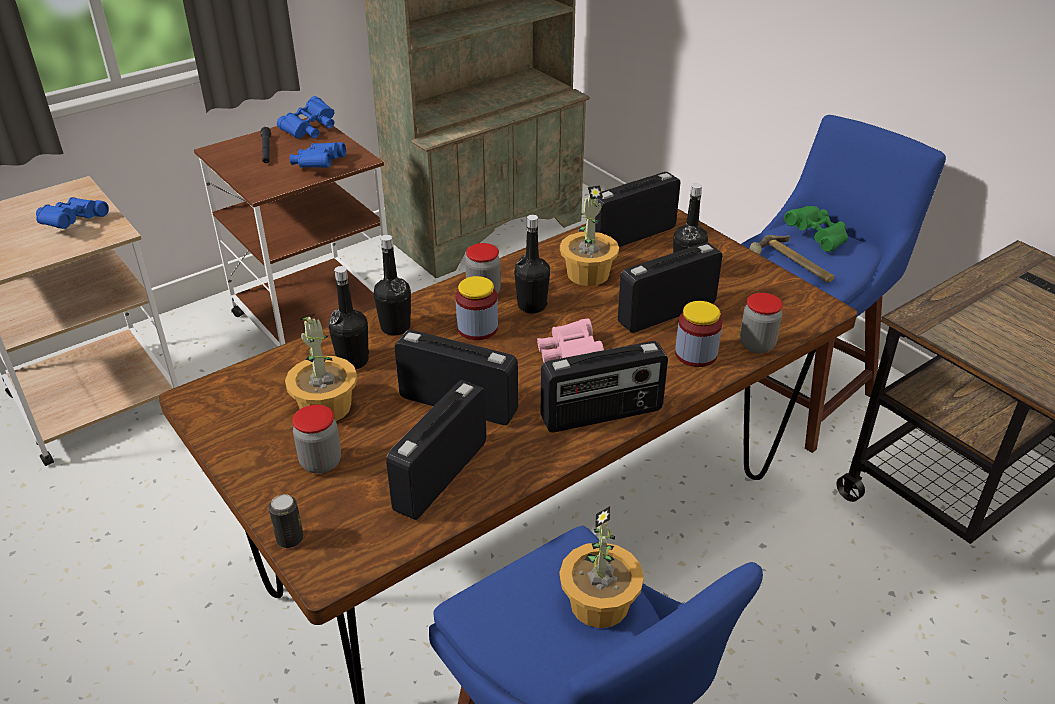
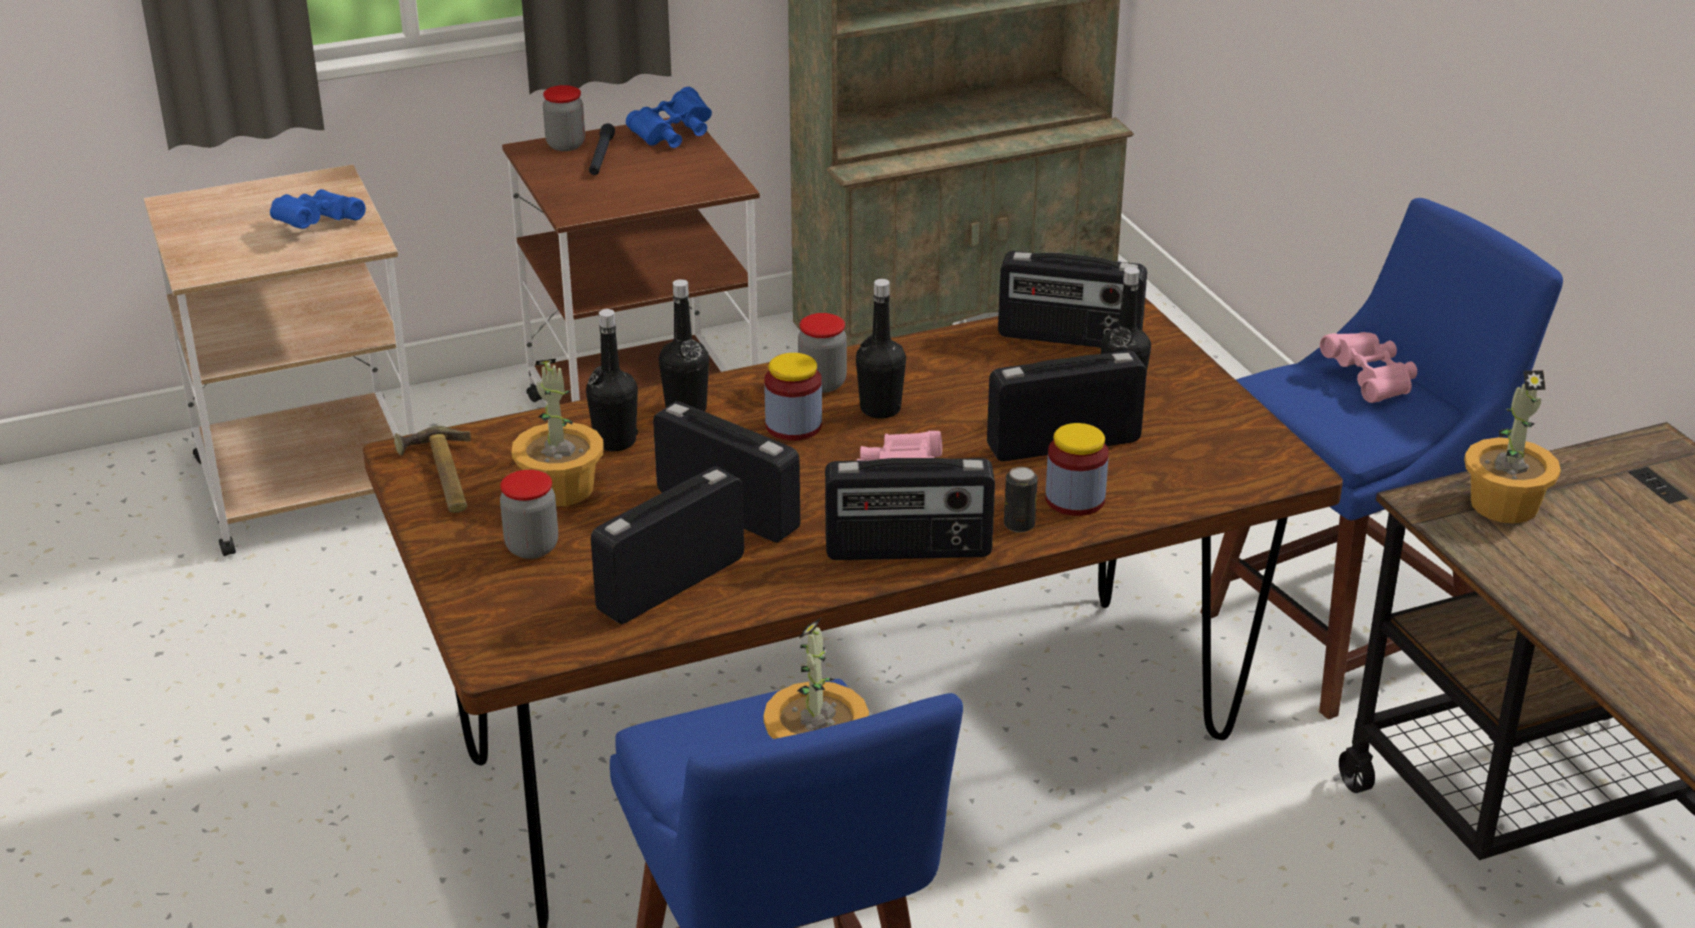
camera: 15 degrees right, 5 degrees down
(290, 539) = (466, 619): can -> can (1019, 525)
(319, 166) = (665, 188): blue binoculars -> none
(587, 274) = (978, 379): potted plant -> potted plant (1504, 504)
(631, 235) = (1069, 338): radio -> radio turned 150 degrees counterclockwise
(757, 345) = (1168, 501): jar -> jar (565, 145)
(793, 264) = (1308, 413): hammer -> hammer (440, 478)
(817, 237) = (1370, 381): green binoculars -> pink binoculars

